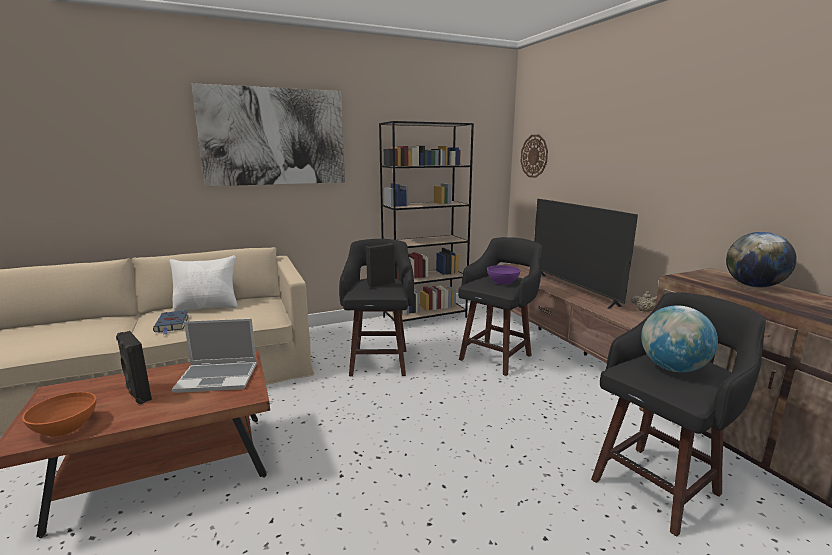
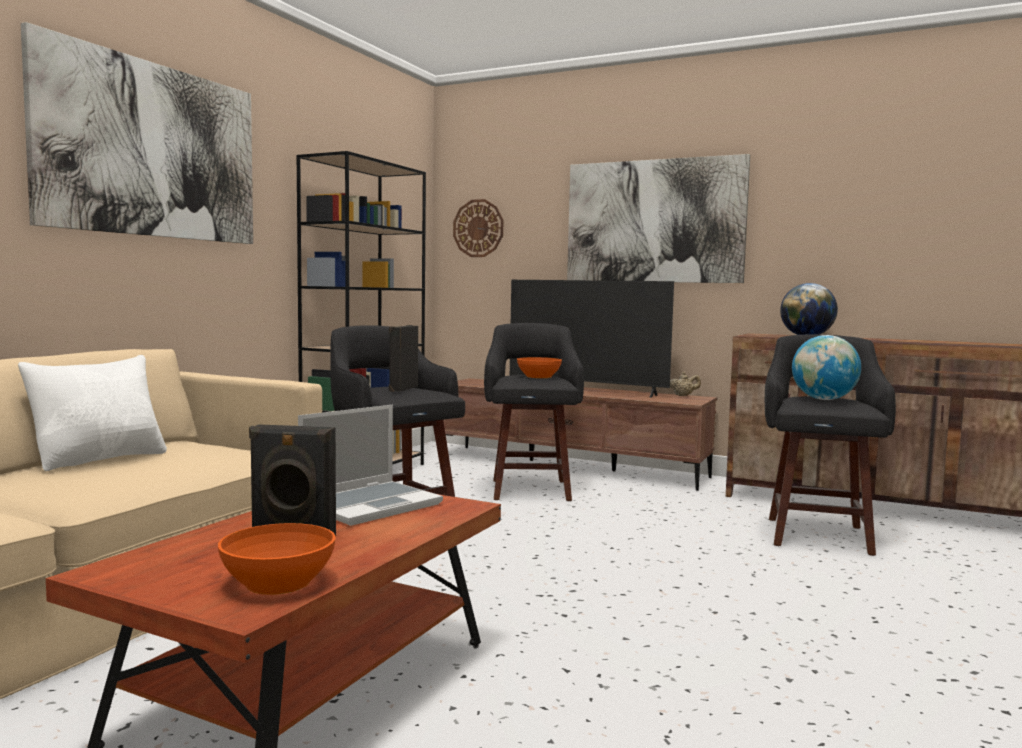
camera: 40 degrees left, 10 degrees down
(172, 324) = (97, 481): blue book -> none
(503, 281) = (539, 376): purple bowl -> orange bowl
(647, 155) = (654, 221): none -> picture

